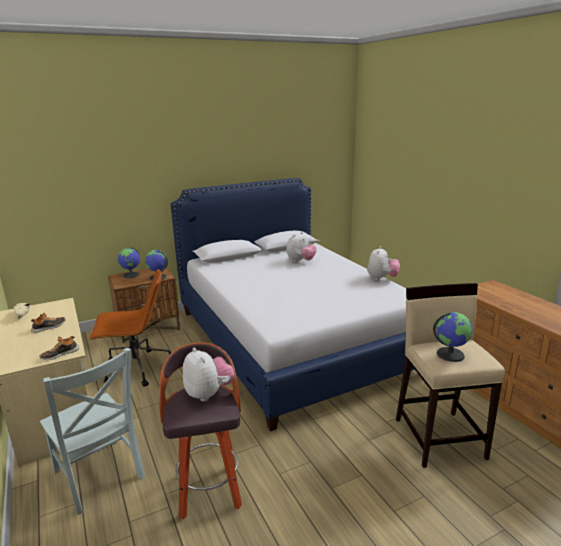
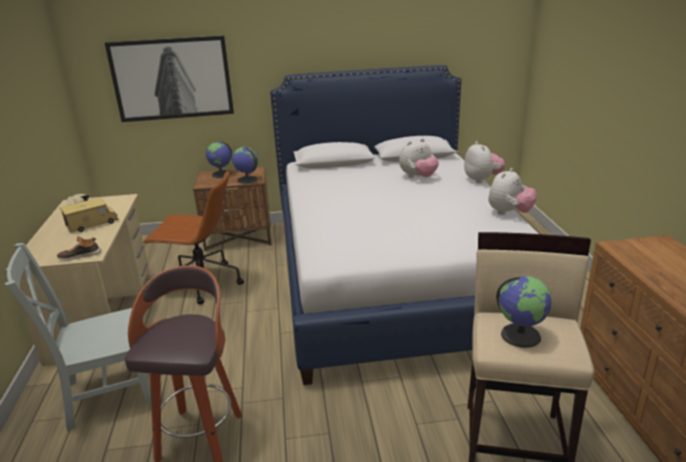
camera: 20 degrees right, 5 degrees up
(49, 327) = (92, 224): shoe -> toy truck
(84, 196) = (172, 78): none -> picture
(99, 477) = (104, 394): grey chair -> grey chair turned 90 degrees clockwise
(209, 393) = (192, 328): plush toy -> plush toy (482, 179)

